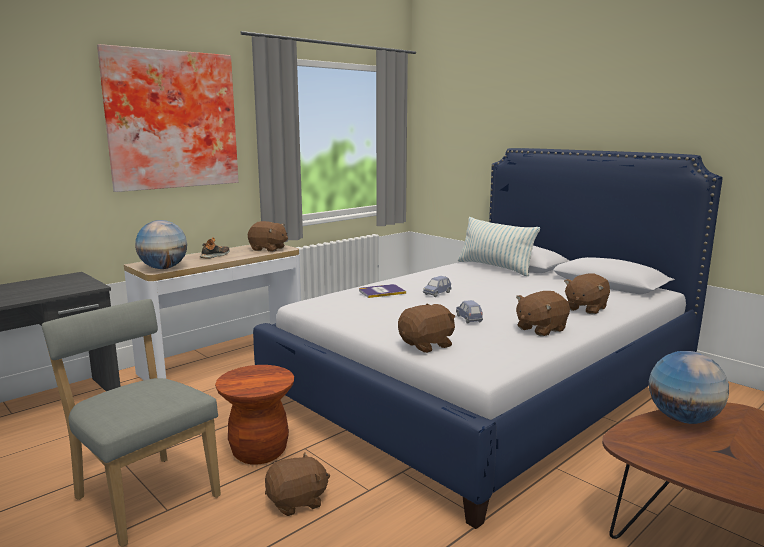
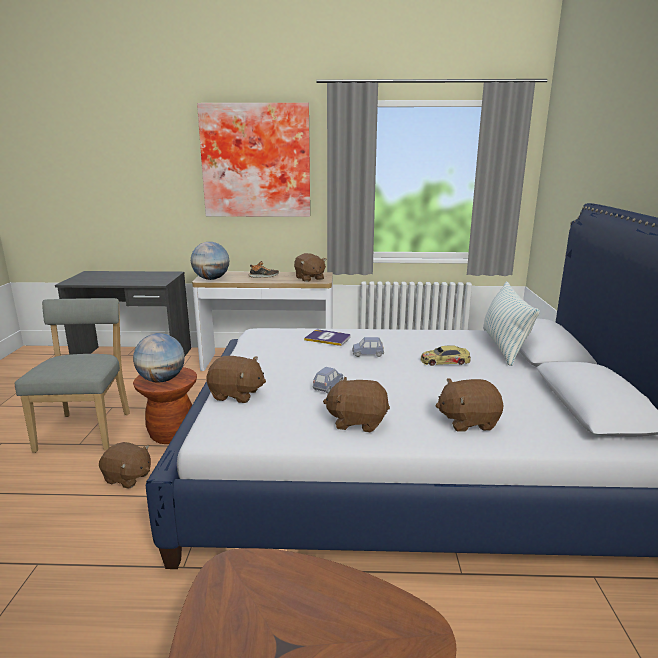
camera: 45 degrees right, 5 degrees up
(490, 284) = (444, 361): none -> toy car
(683, 419) = (336, 588): globe -> globe (162, 380)

